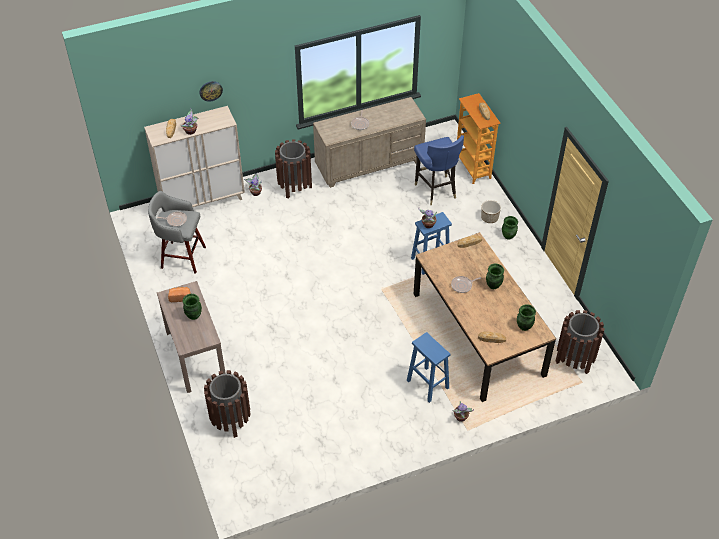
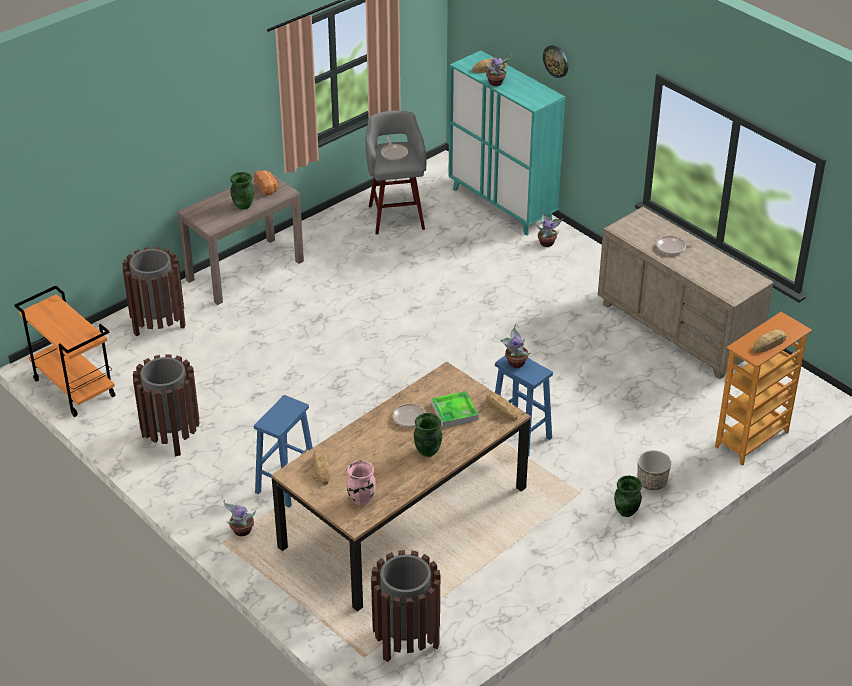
camera: 70 degrees right, 10 degrees down
(203, 201) = (502, 205): beige cabinet -> turquoise cabinet
(277, 487) = (73, 388): none -> orange cart
(295, 187) = (581, 273): brown trash can -> brown trash can (171, 436)
(436, 190) = (672, 410): blue chair -> none
(463, 264) = (454, 411): none -> tray
(524, 326) = (361, 499): green vase -> pink vase

